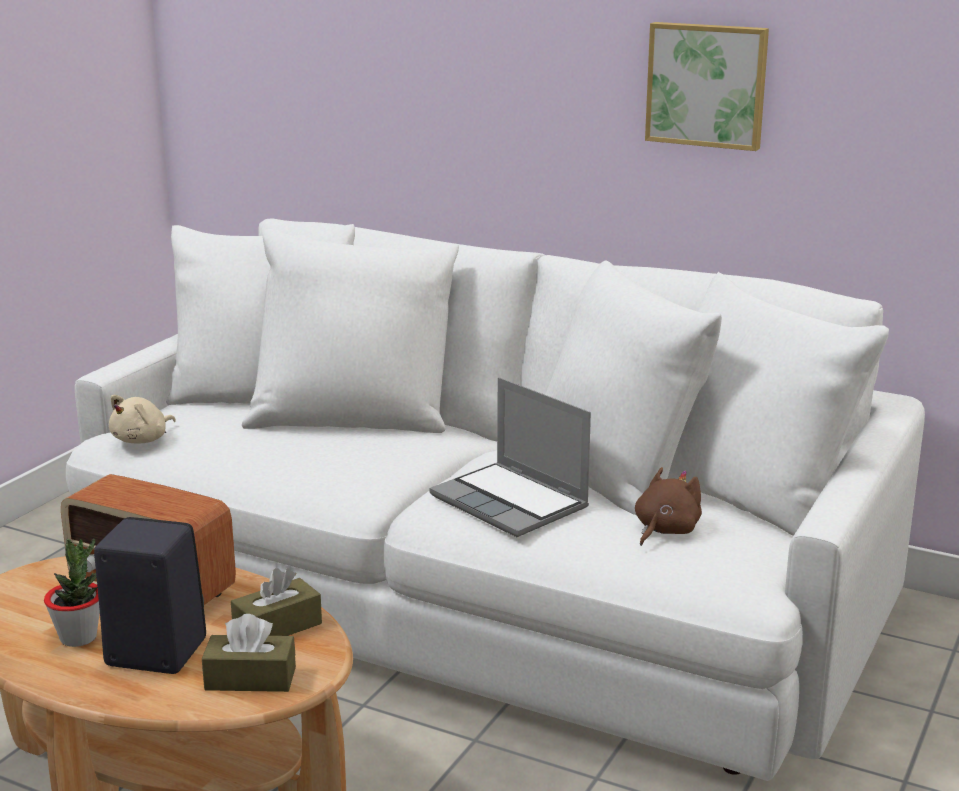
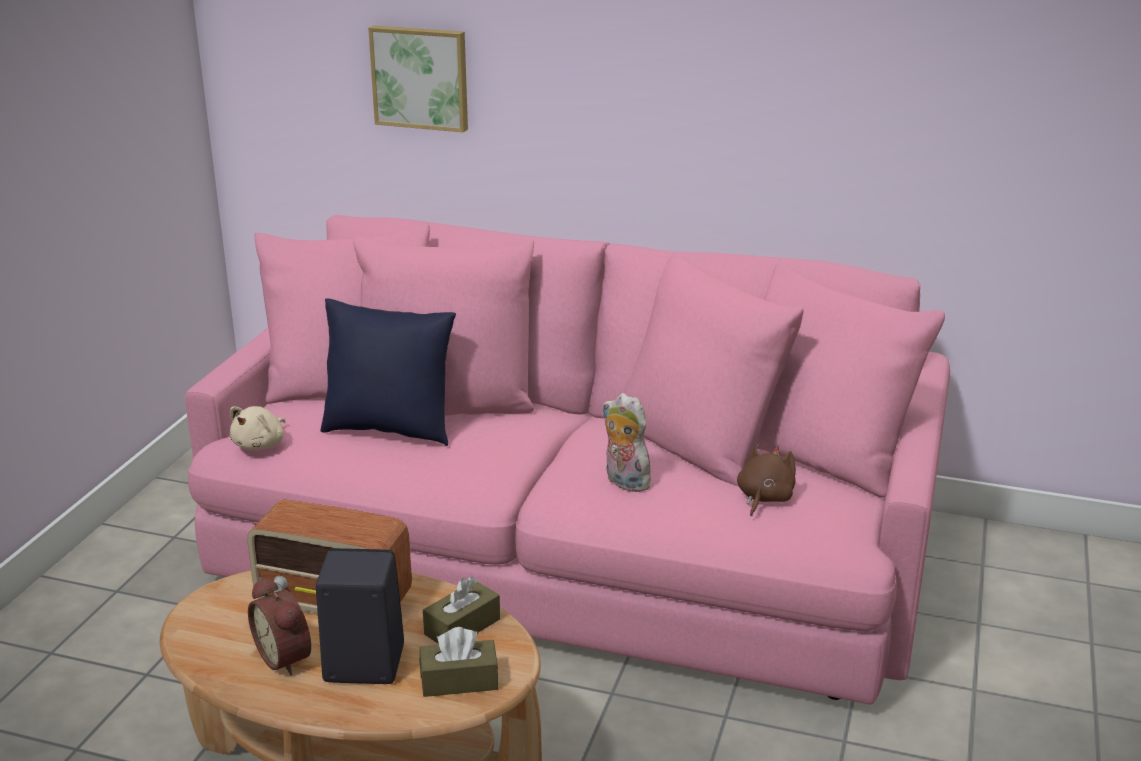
camera: 10 degrees left, 5 degrees up
(79, 637) = (287, 656): potted plant -> alarm clock
(281, 435) = (390, 429): none -> blue pillow
(480, 590) = (571, 548): white sofa -> pink sofa
(512, 502) = (624, 482): laptop -> plush toy
(707, 85) = (752, 86): picture -> picture (421, 77)

